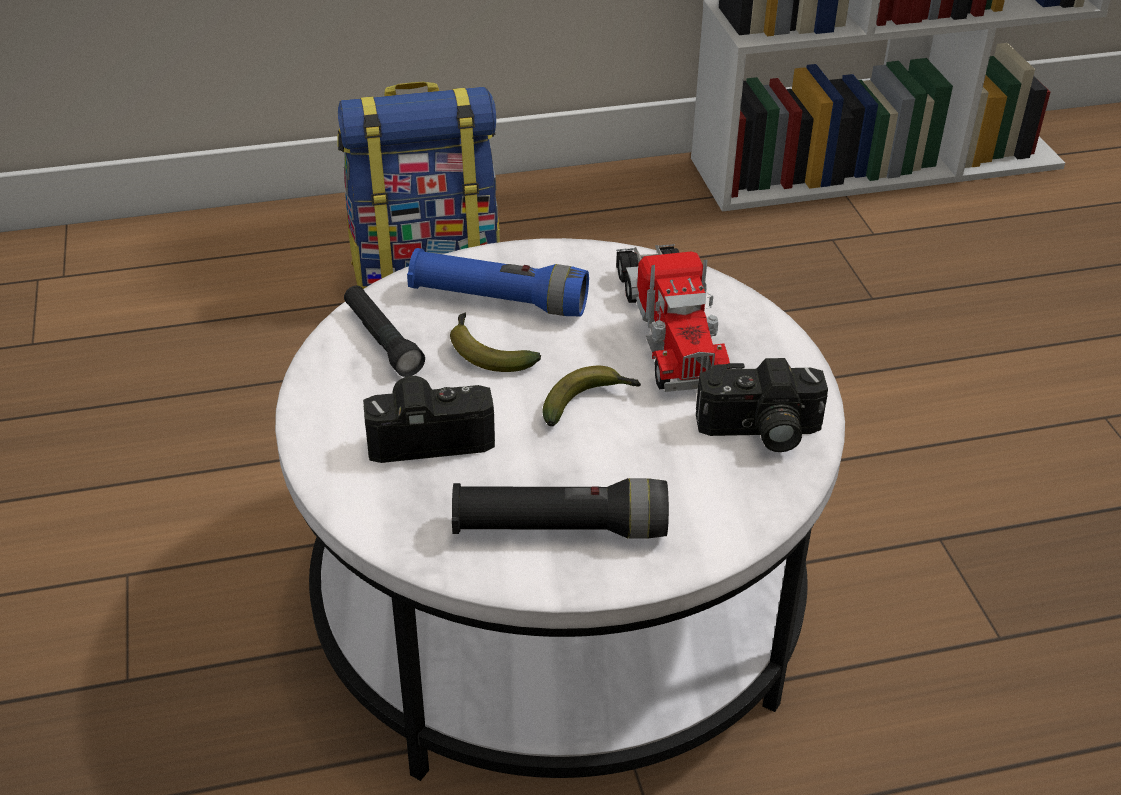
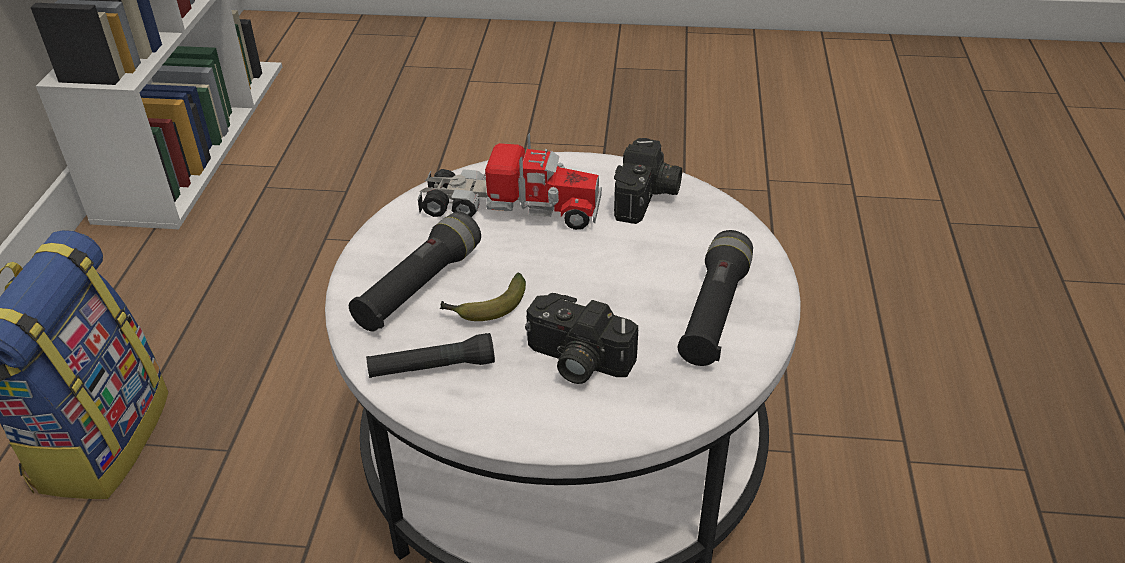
camera: 70 degrees left, 0 degrees up
(430, 434) = (575, 361): camera -> camera turned 75 degrees counterclockwise
(498, 300) = (419, 287): blue flashlight -> black flashlight
(588, 402) = (578, 267): banana -> none

